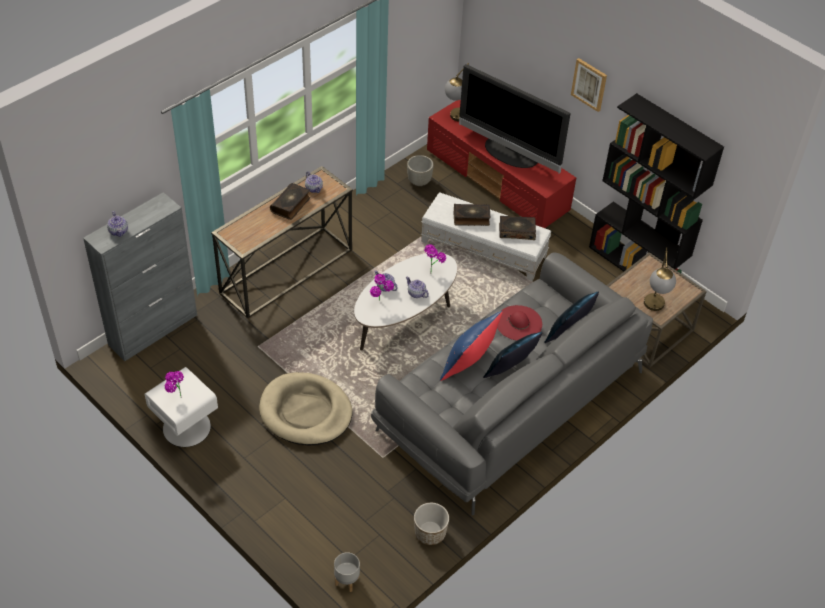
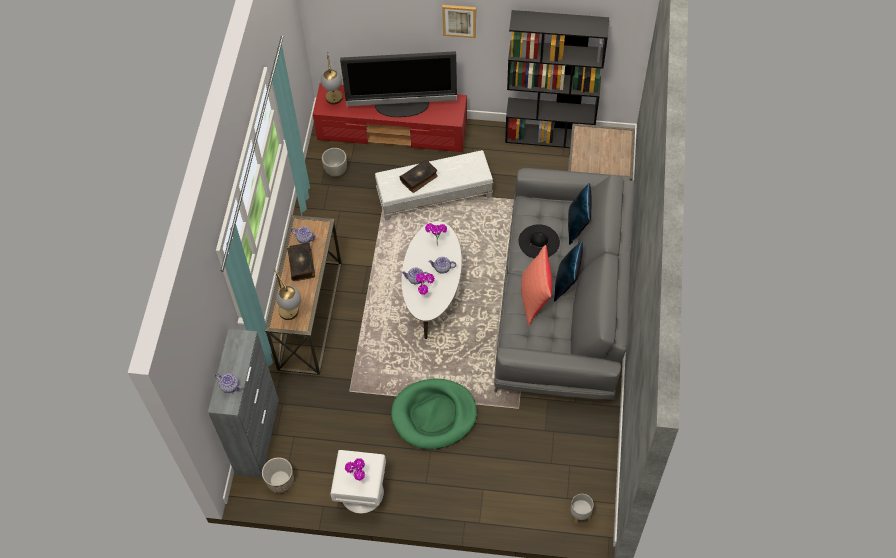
camera: 35 degrees left, 10 degrees up
(305, 412) = (434, 415): beige dog bed -> green dog bed
(430, 533) = (599, 438): planter -> planter (280, 481)
(469, 364) = (535, 298): blue pillow -> red pillow
(517, 231) = (461, 167): book -> none
(519, 323) = (539, 241): red hat -> black hat
(654, 309) = (614, 166): table lamp -> table lamp (292, 317)

